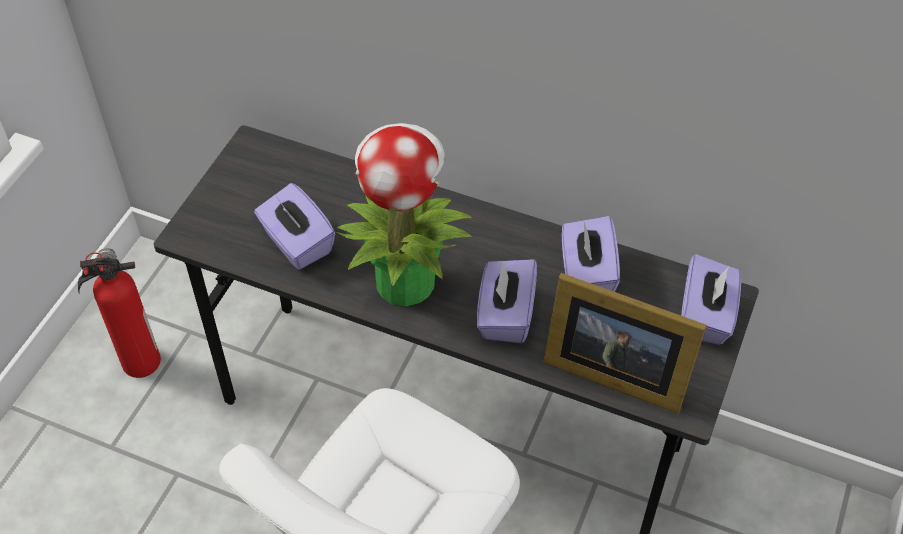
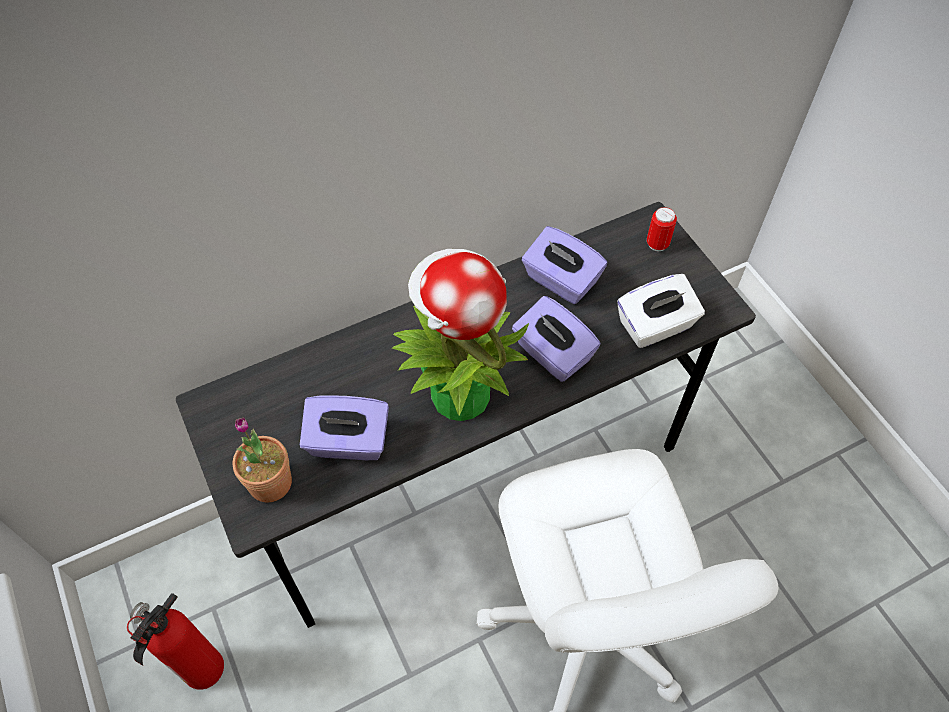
camera: 50 degrees left, 5 degrees up
(223, 223) = (270, 483): none -> potted plant
(612, 369) = (655, 326): picture frame -> white tissue box
(705, 316) = (657, 244): purple tissue box -> can

